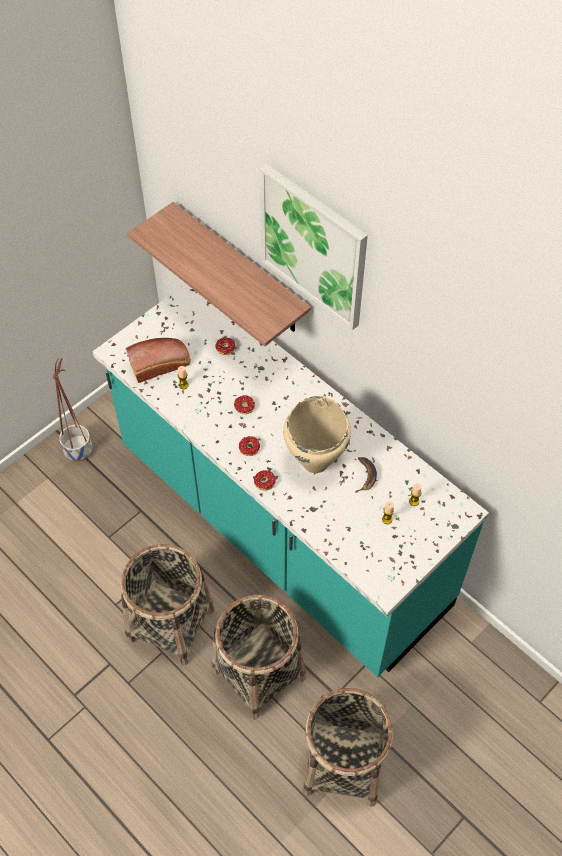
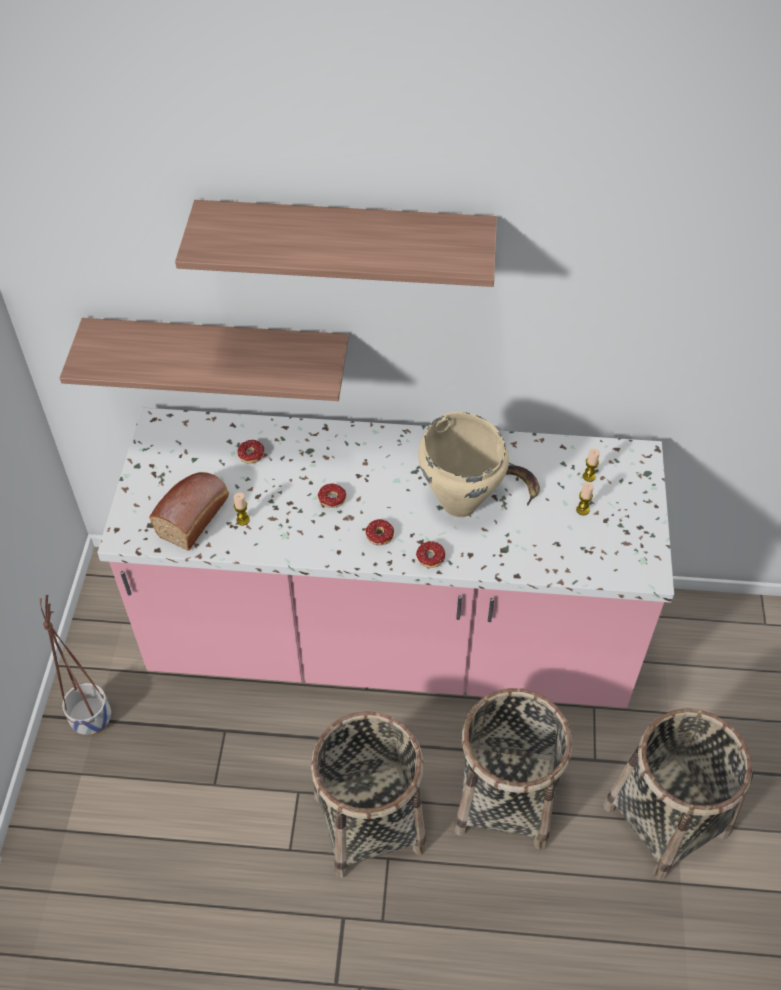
camera: 40 degrees left, 5 degrees down
(281, 528) = (390, 641): turquoise counter -> pink counter
(314, 246) = (345, 241): picture -> shelf

